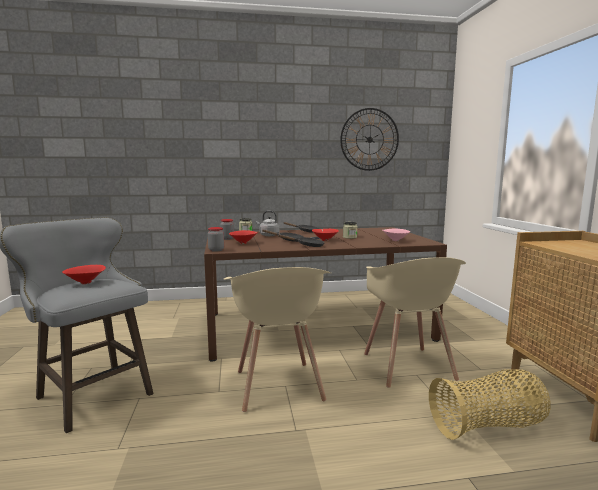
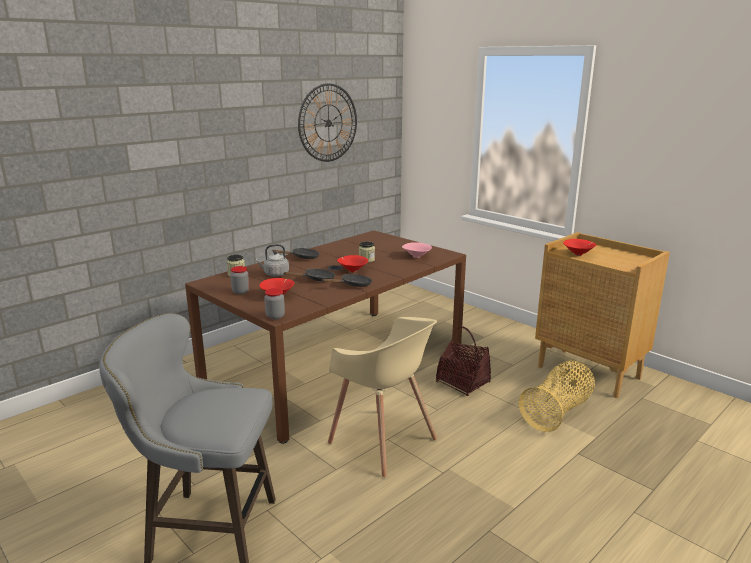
camera: 35 degrees left, 10 degrees up
(86, 283) = (204, 405): red bowl -> red bowl (579, 254)
(408, 367) = (463, 382): beige chair -> basket

